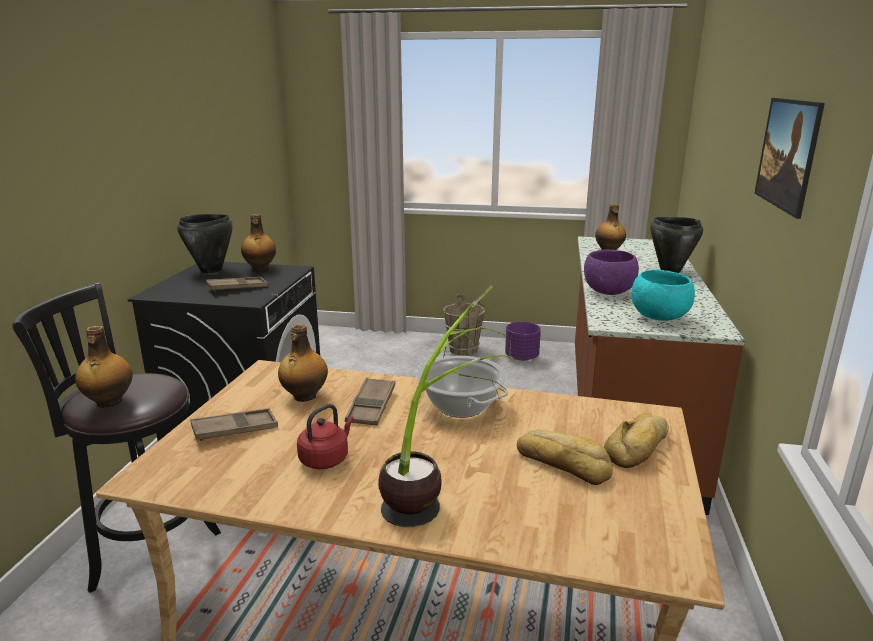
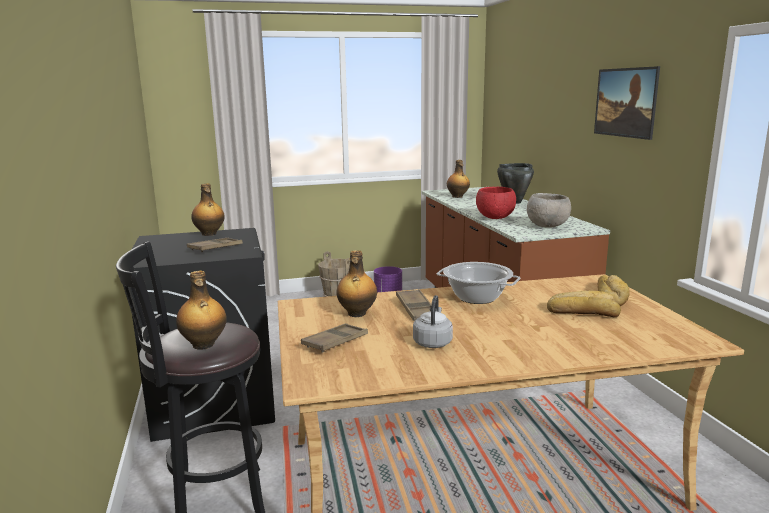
camera: 25 degrees left, 5 degrees down
(211, 270) = (164, 241): black cooking pot -> none
(326, 459) = (433, 342): red kettle -> grey kettle
(438, 492) = (533, 341): potted plant -> none
(607, 292) = (494, 218): purple bowl -> red bowl
(658, 318) = (547, 226): turquoise bowl -> grey bowl

